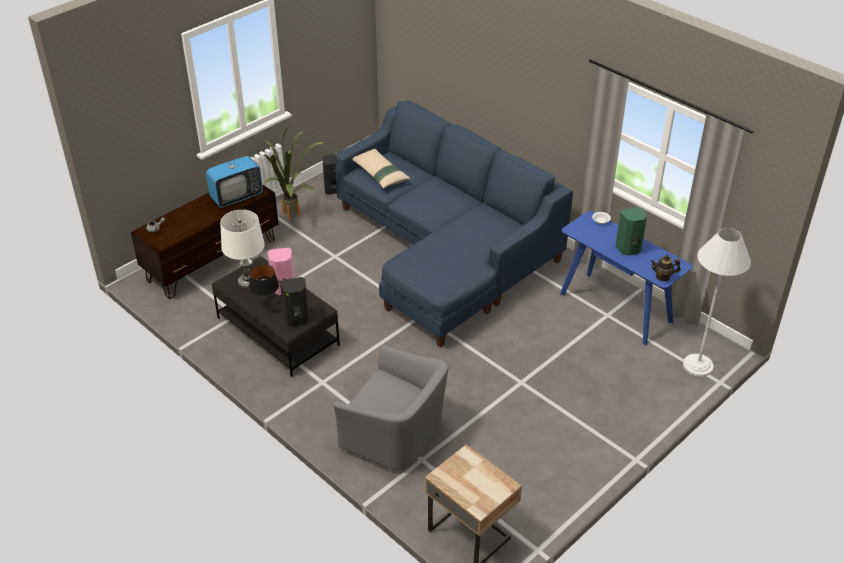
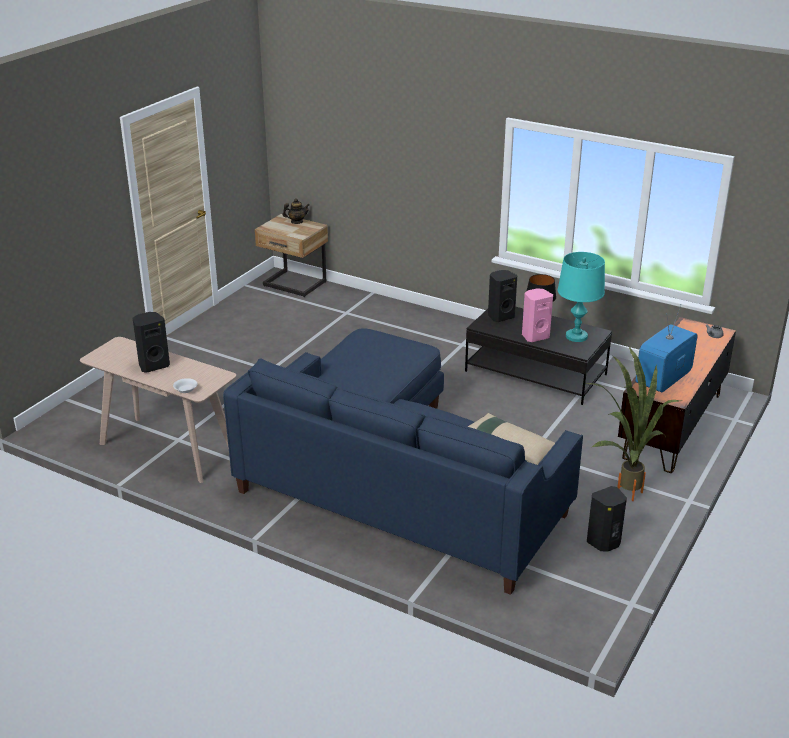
camera: 165 degrees right, 10 degrees down
(248, 282) = (576, 336): white table lamp -> turquoise table lamp
(395, 434) = (376, 322): grey armchair -> none
(616, 307) = (167, 449): blue console table -> beige console table
(628, 249) = (153, 365): green speaker -> black speaker
(663, 277) = (117, 345): teapot -> teapot (296, 222)
(698, 365) = (81, 408): white floor lamp -> none

